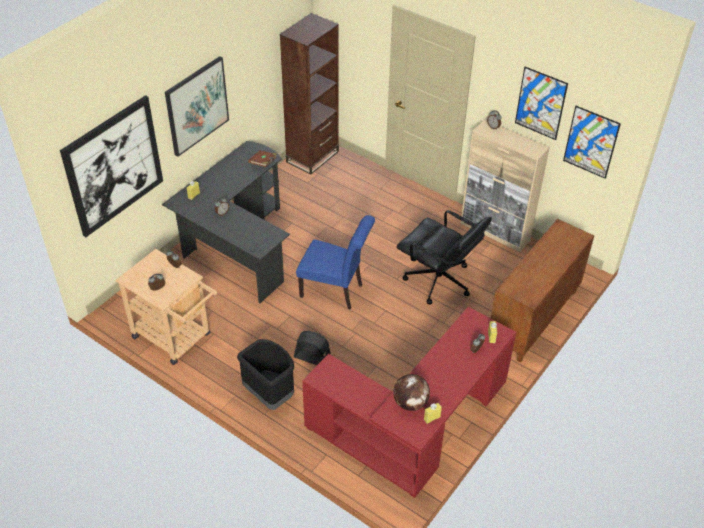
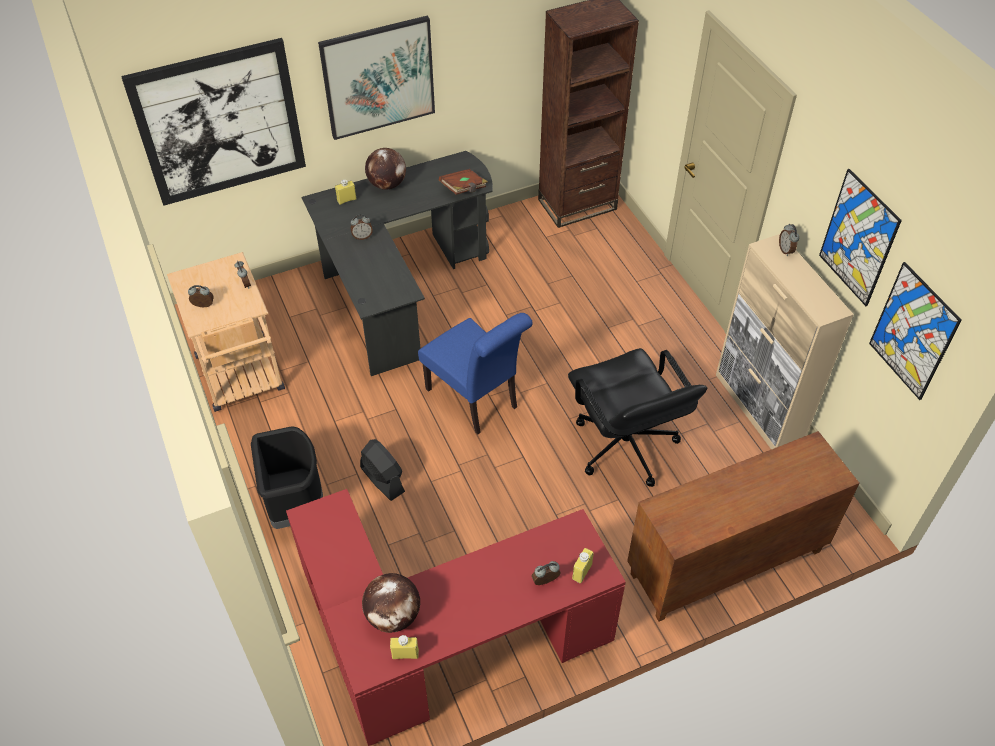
camera: 30 degrees right, 5 degrees up
(212, 177) = (387, 184): none -> globe

